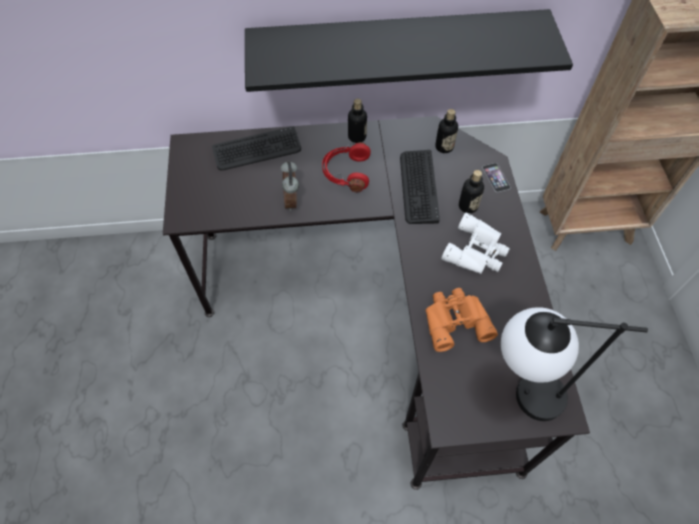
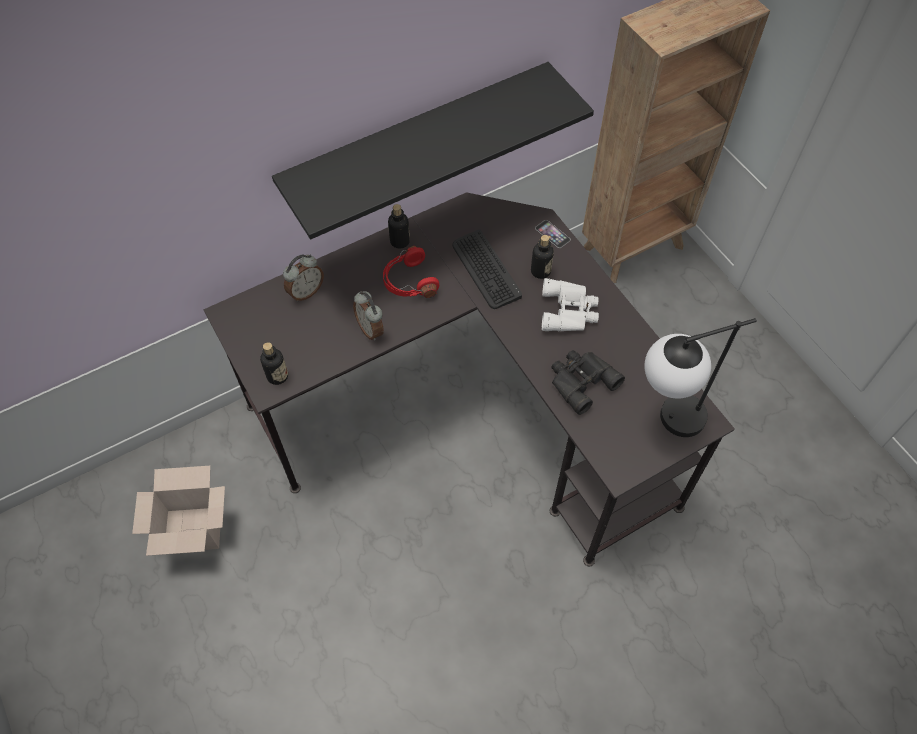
camera: 25 degrees left, 0 degrees up
(118, 312) = (191, 530): none -> cardboard box
(257, 150) = (306, 291): keyboard -> alarm clock
(444, 147) = (489, 221): bottle -> bottle (277, 376)
(454, 320) = (580, 381): orange binoculars -> black binoculars

